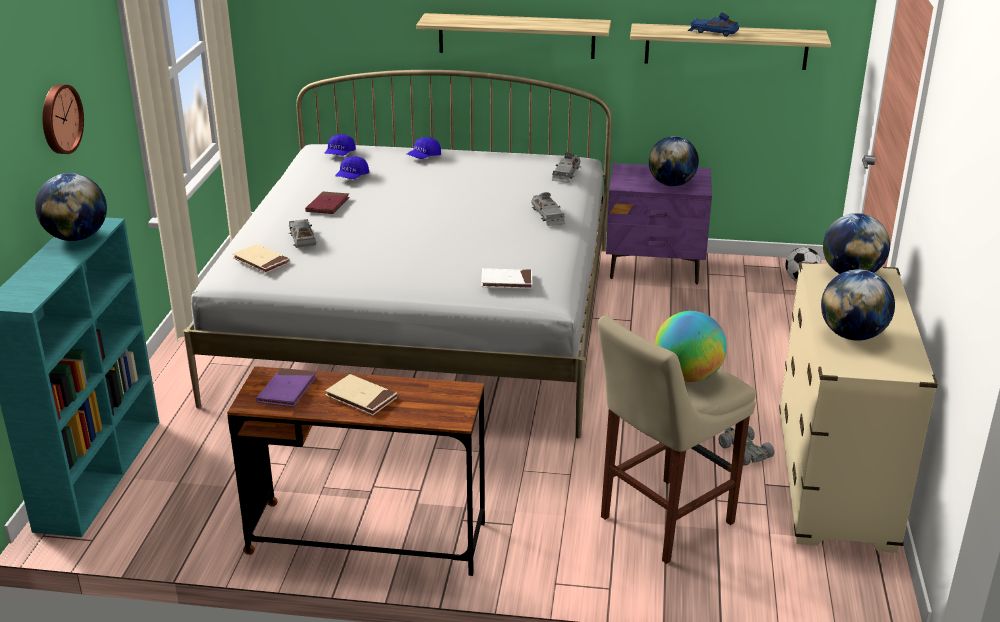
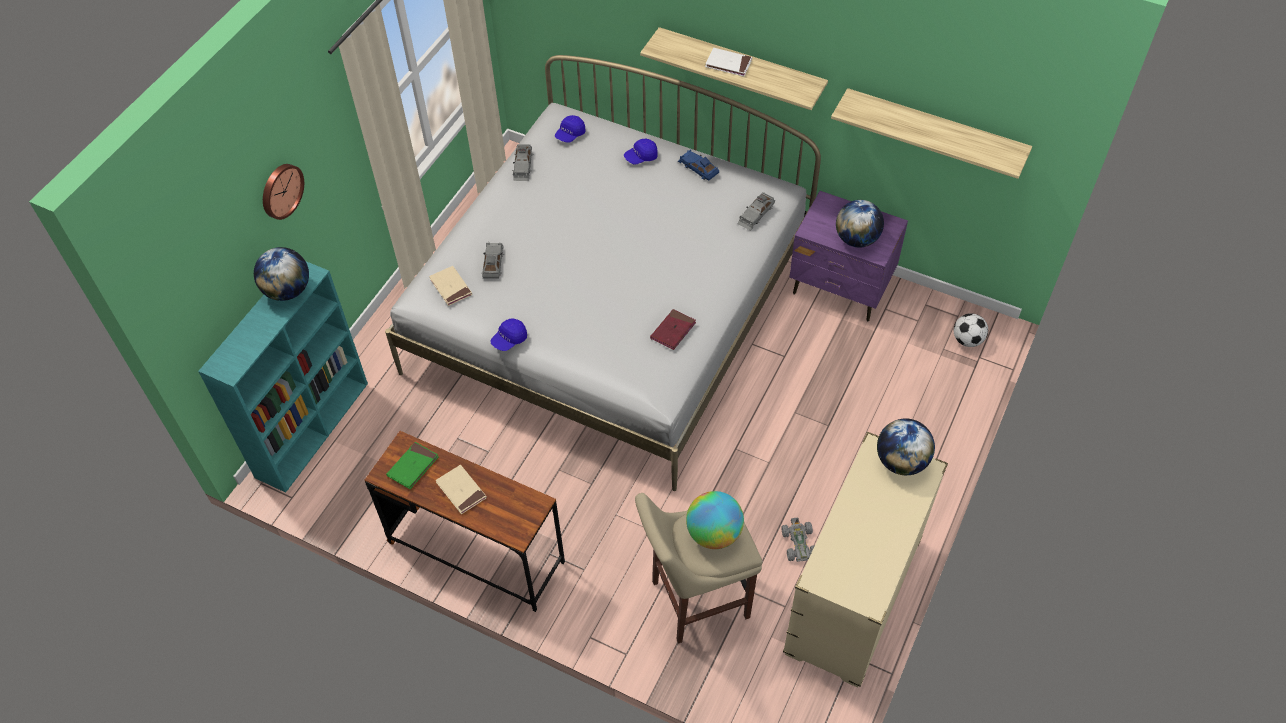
camera: 20 degrees right, 25 degrees up
(287, 390) = (413, 467): purple book -> green book
(328, 205) = (530, 217): red book -> red book (673, 331)
(352, 177) = (566, 176): blue cap -> blue cap (509, 339)
(506, 281) = (632, 367): white book -> white book (728, 64)
(548, 215) = (709, 278): grey toy car -> grey toy car (522, 165)
(712, 32) = (915, 125): blue toy car -> blue toy car (698, 168)
(852, 335) = (851, 544): globe -> none

